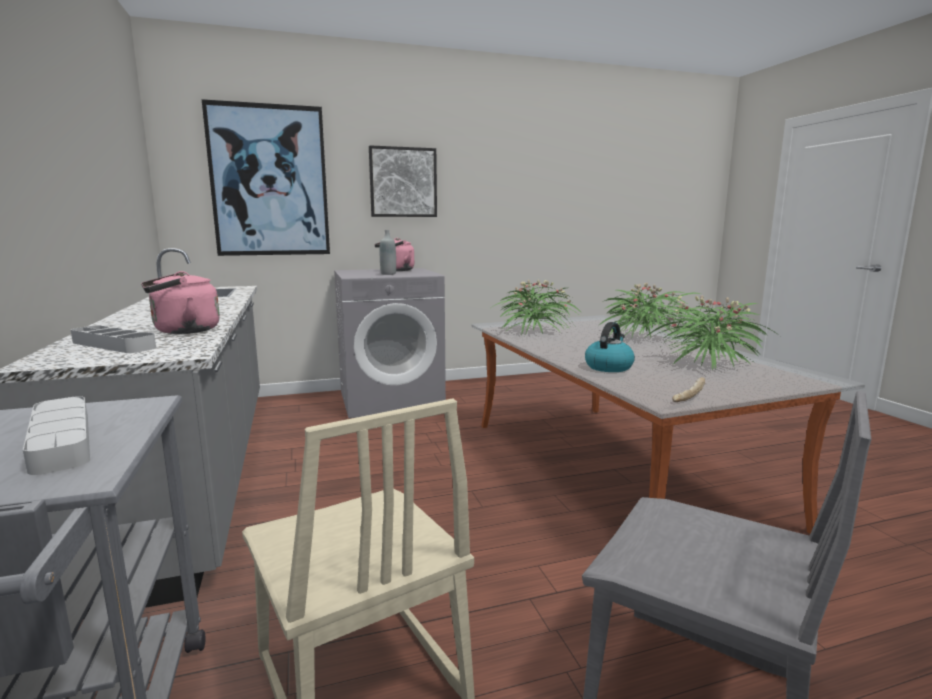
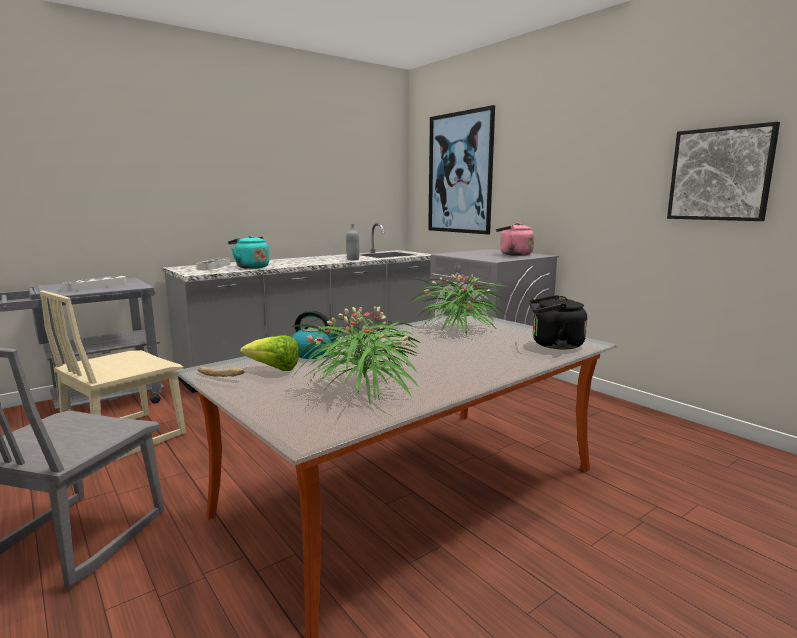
camera: 70 degrees right, 0 degrees up
(183, 331) = (251, 267): pink kettle -> turquoise kettle
(388, 274) = (479, 255): grey bottle -> grey bottle (353, 259)
(403, 182) = (551, 166): picture -> picture (720, 174)
(603, 322) = (554, 345): none -> black kettle
(644, 337) = (477, 362): potted plant -> none
(662, 380) = (274, 369): none -> lettuce

